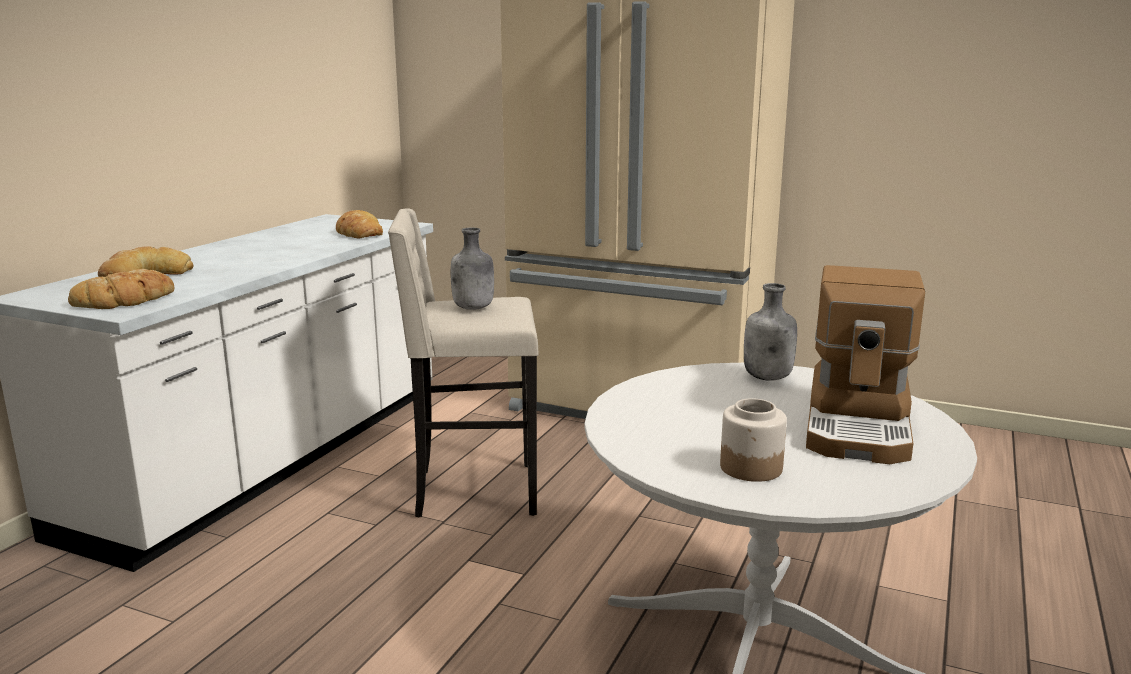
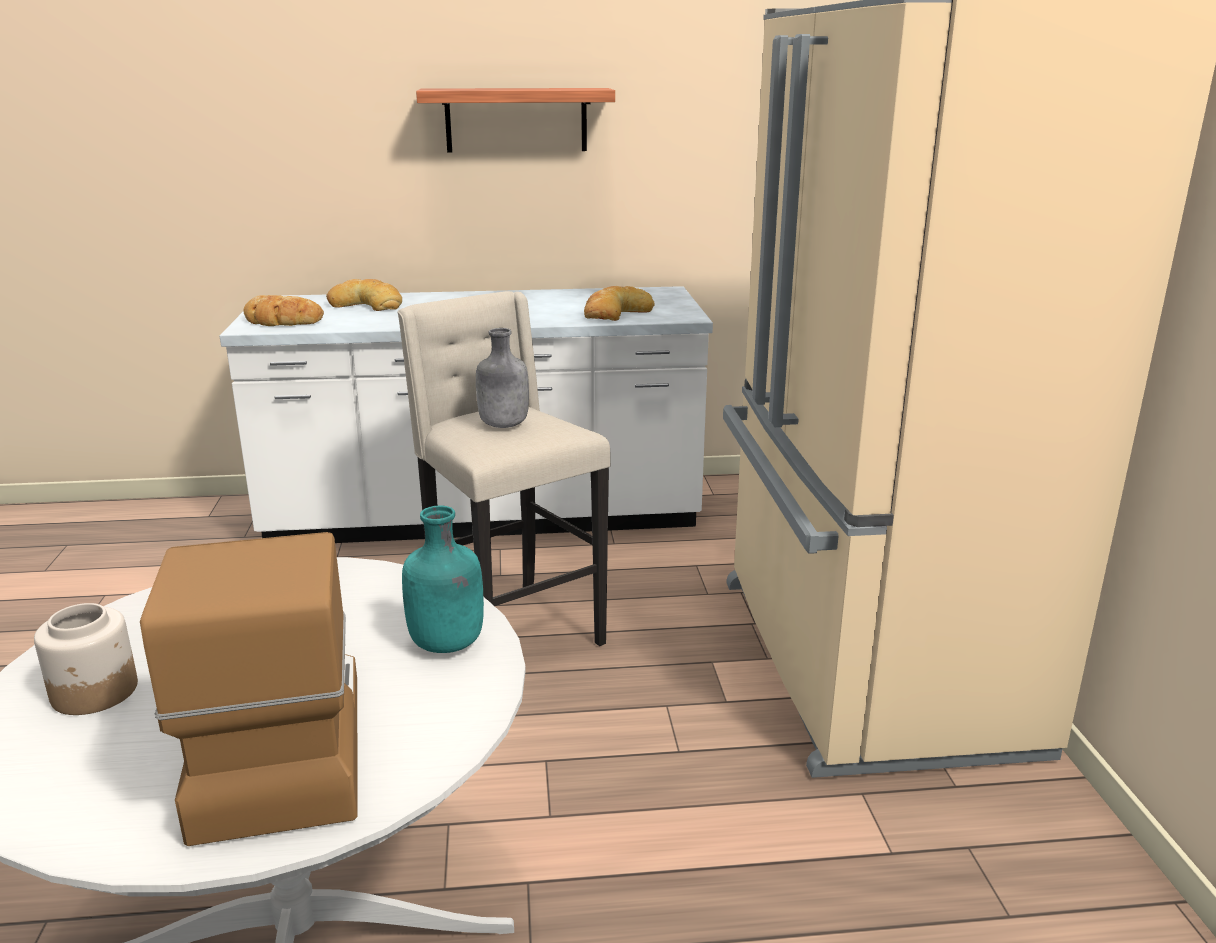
camera: 60 degrees right, 5 degrees up
(198, 77) = (516, 120): none -> shelf
(768, 377) = (447, 644): grey bottle -> turquoise bottle
(860, 426) = (277, 750): coffee machine -> coffee machine turned 90 degrees clockwise

